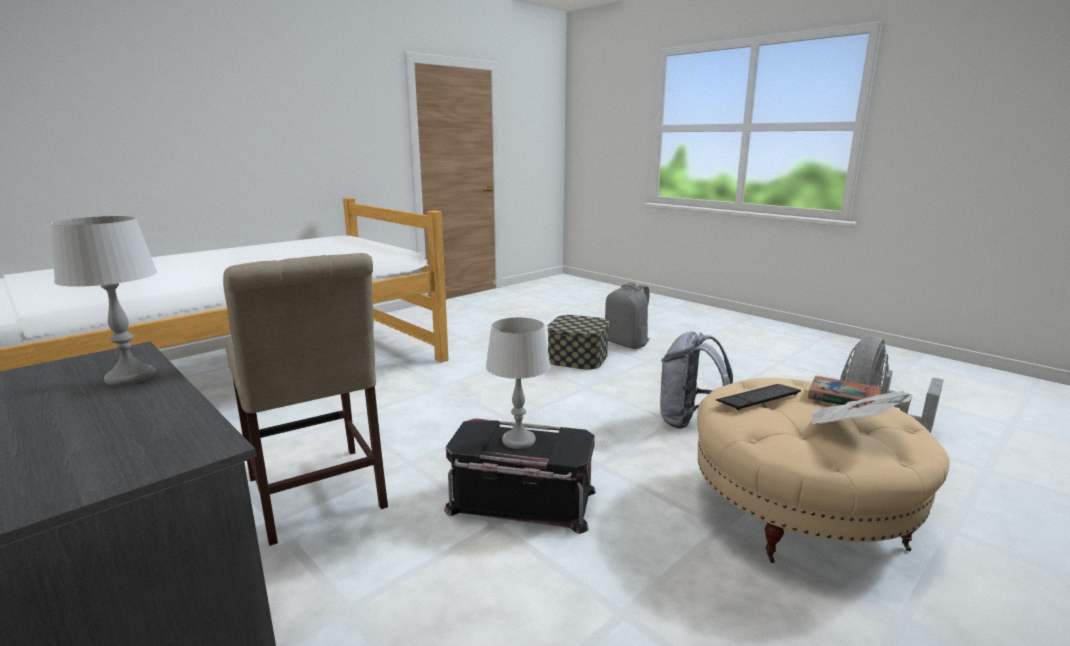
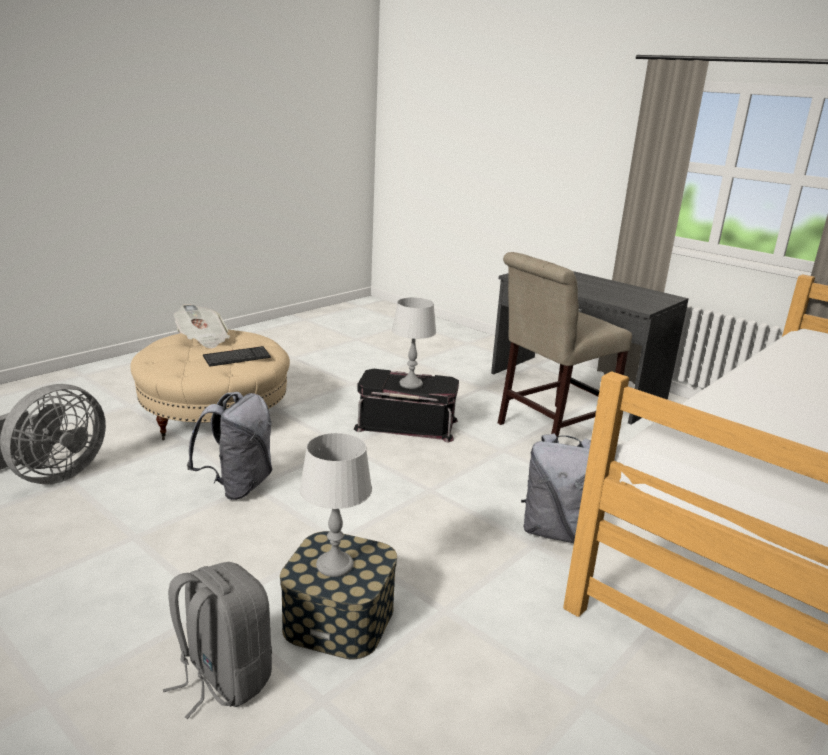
camera: 175 degrees right, 5 degrees up
(130, 377) = (605, 296): grey table lamp -> grey table lamp (335, 565)
(317, 497) = (549, 429): beige chair -> beige chair turned 90 degrees counterclockwise
(419, 392) = (555, 531): none -> grey backpack
(843, 398) = (173, 356): book -> none

